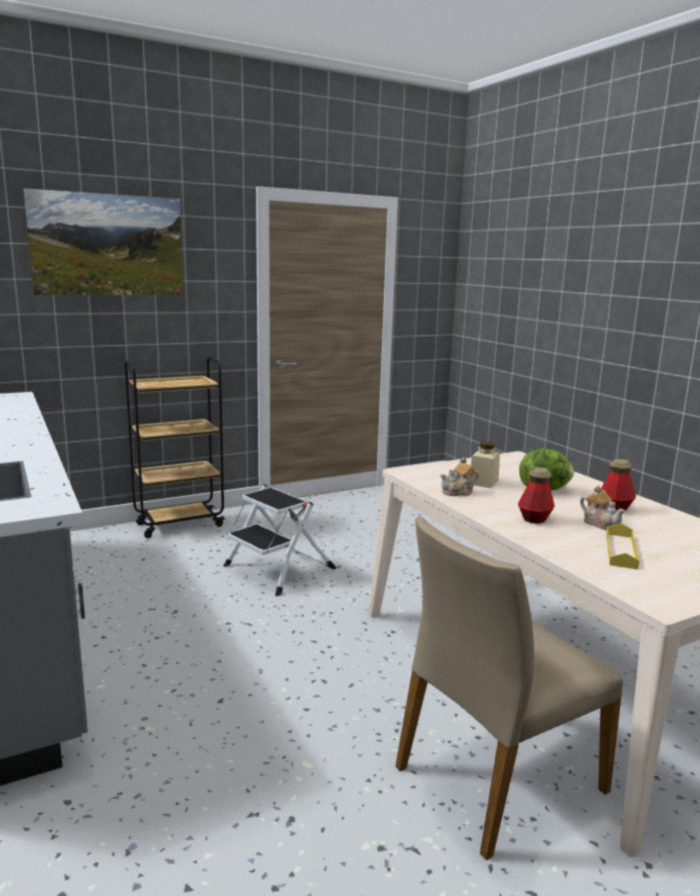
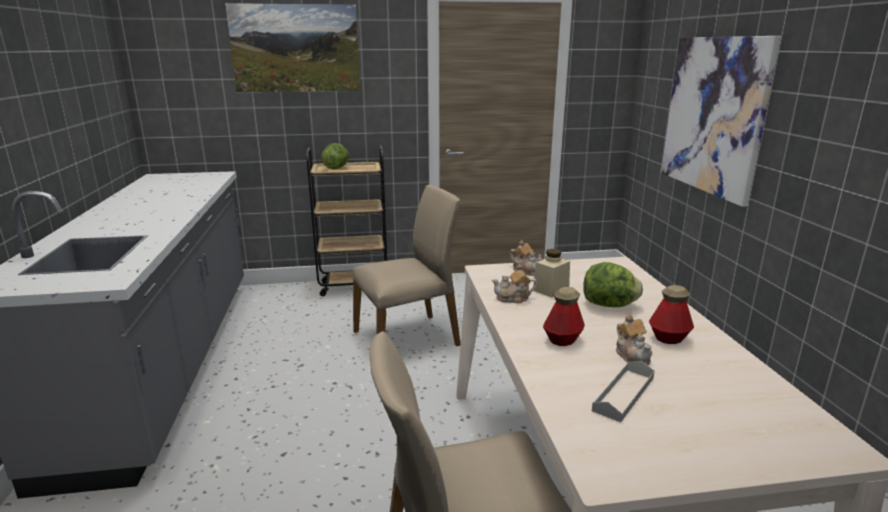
camera: 20 degrees right, 5 degrees up
(162, 384) = (336, 168): none -> lettuce
(279, 568) = (407, 338): step ladder -> beige chair
(444, 469) = (526, 270): none -> teapot
(552, 319) = (714, 115): none -> picture
(621, 550) = (623, 394): yellow tray -> grey tray

